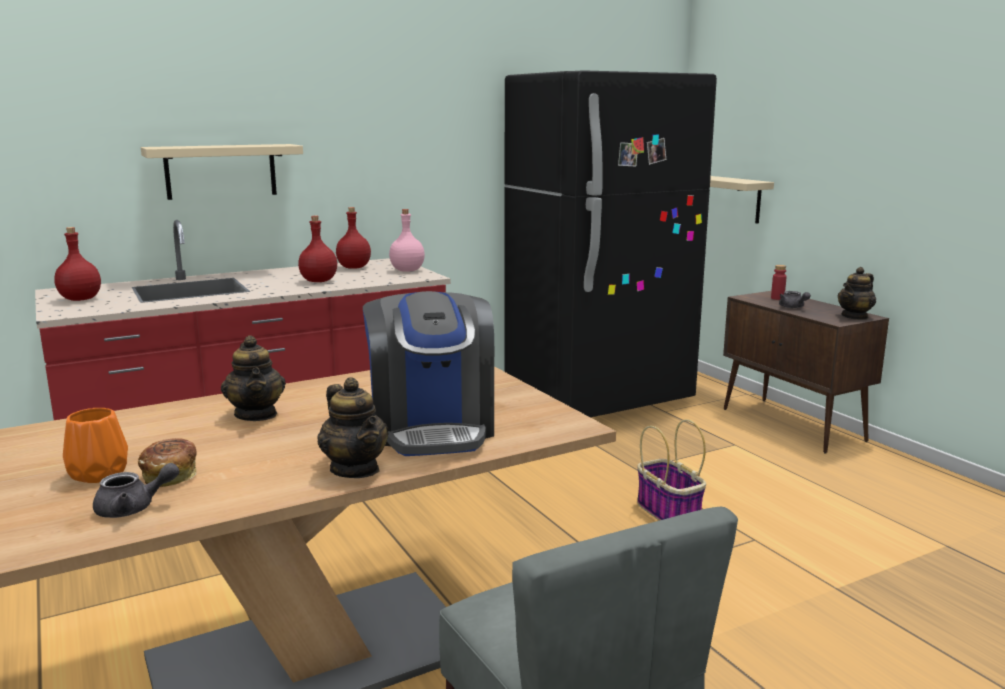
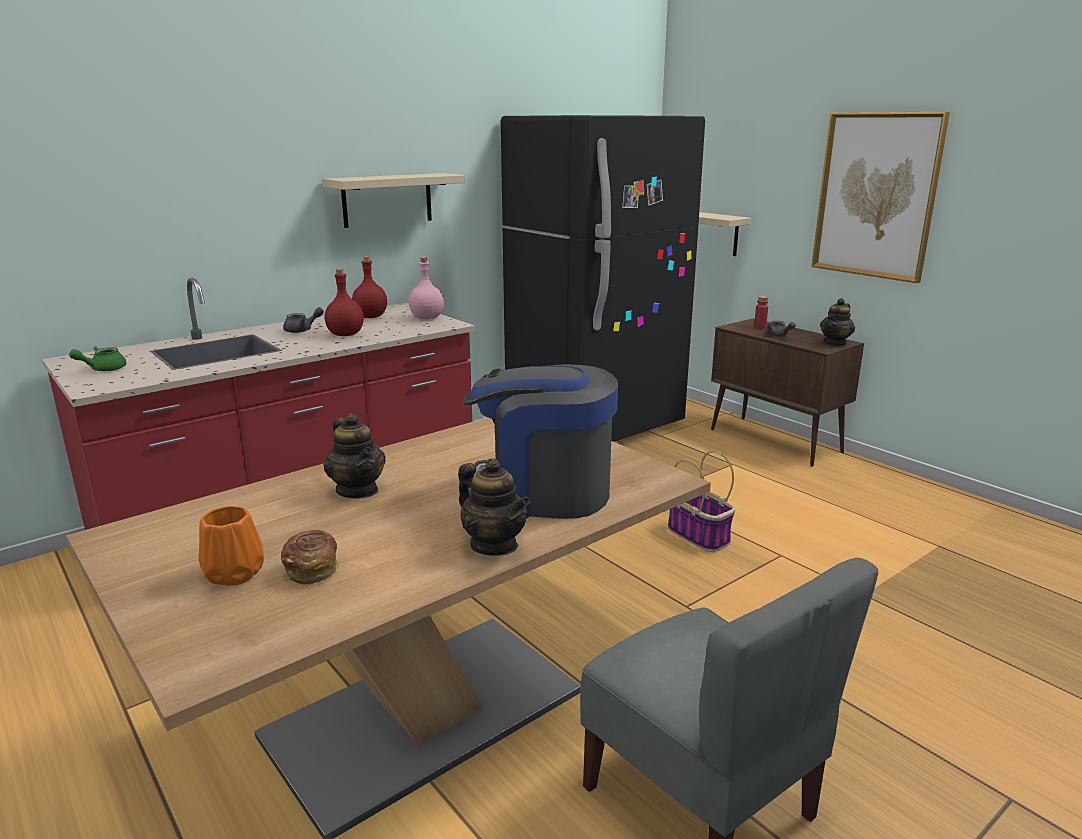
camera: 10 degrees left, 5 degrees up
(80, 299) = (103, 369): red bottle -> green teapot
(133, 508) = (297, 611): grey teapot -> grey teapot (302, 330)
(221, 171) = (229, 223): beige shelf -> beige shelf (387, 200)
(432, 428) = (541, 493): coffee machine -> coffee machine turned 120 degrees clockwise
(900, 155) = (876, 195): none -> picture

